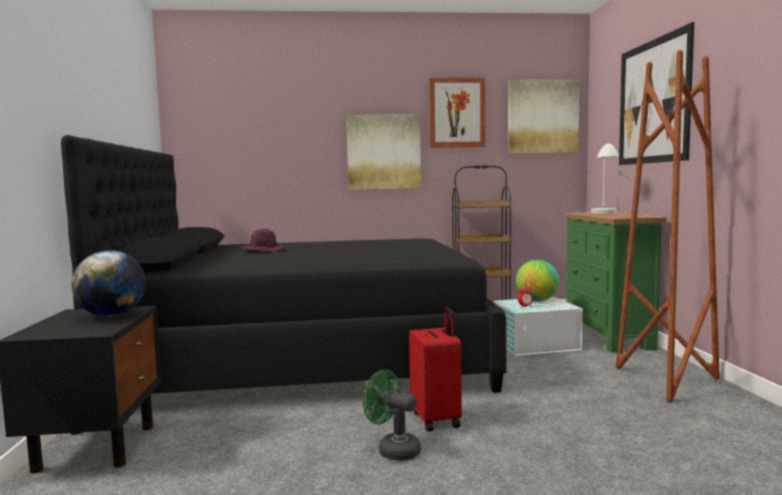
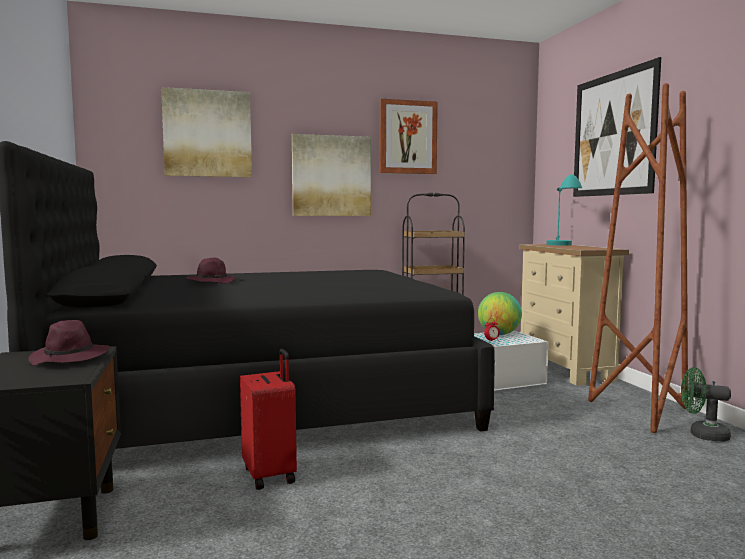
camera: 10 degrees left, 0 degrees up
(112, 315) = (70, 358): globe -> purple hat
(393, 450) = (404, 498): green fan -> green fan (702, 435)
(437, 419) = (435, 462): red suitcase -> red suitcase (271, 474)
(542, 117) = (493, 145): picture -> picture (207, 134)
(604, 214) = (563, 246): white table lamp -> turquoise table lamp
(607, 336) = (565, 369): green dresser -> beige dresser

